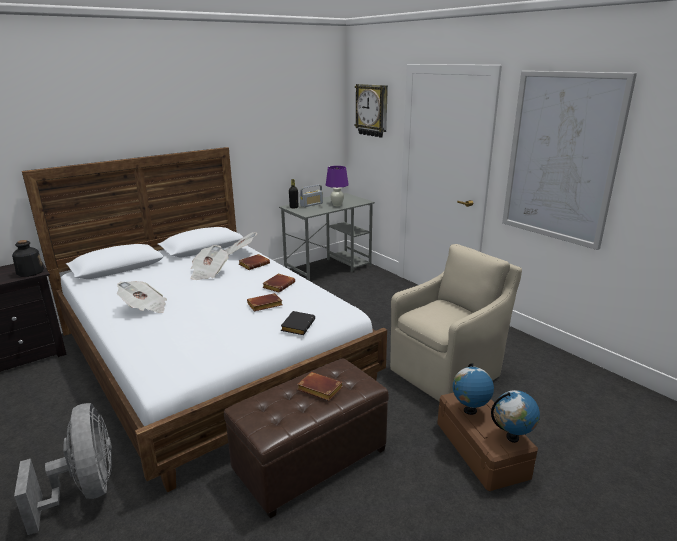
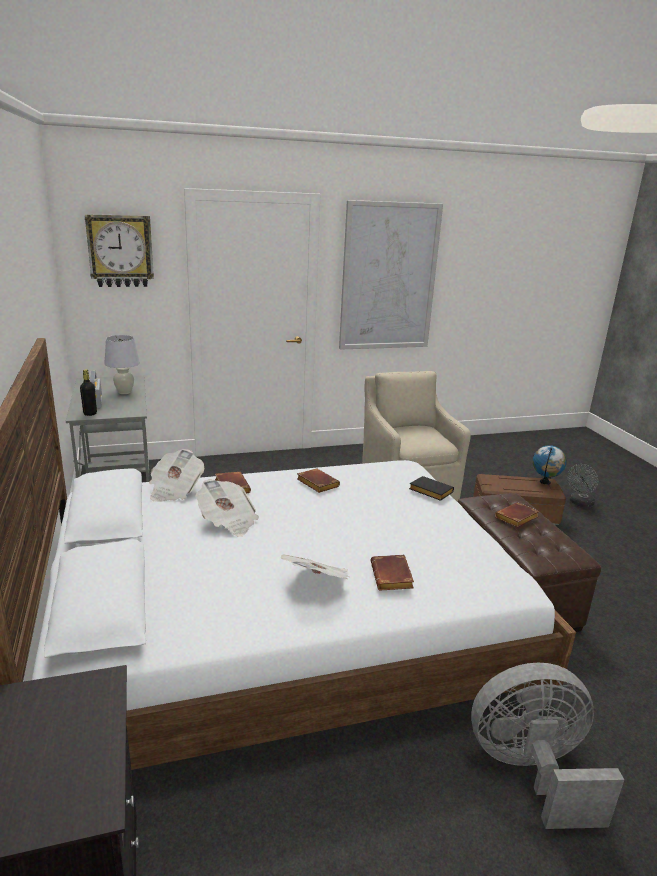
camera: 70 degrees left, 0 degrees up
(30, 272) = (88, 695): bottle -> none
(264, 306) = (368, 501): brown book -> brown book (393, 577)
(337, 205) = (124, 392): purple table lamp -> white table lamp
(469, 411) = (510, 486): globe -> none
(575, 512) = (579, 503): none -> grey fan

